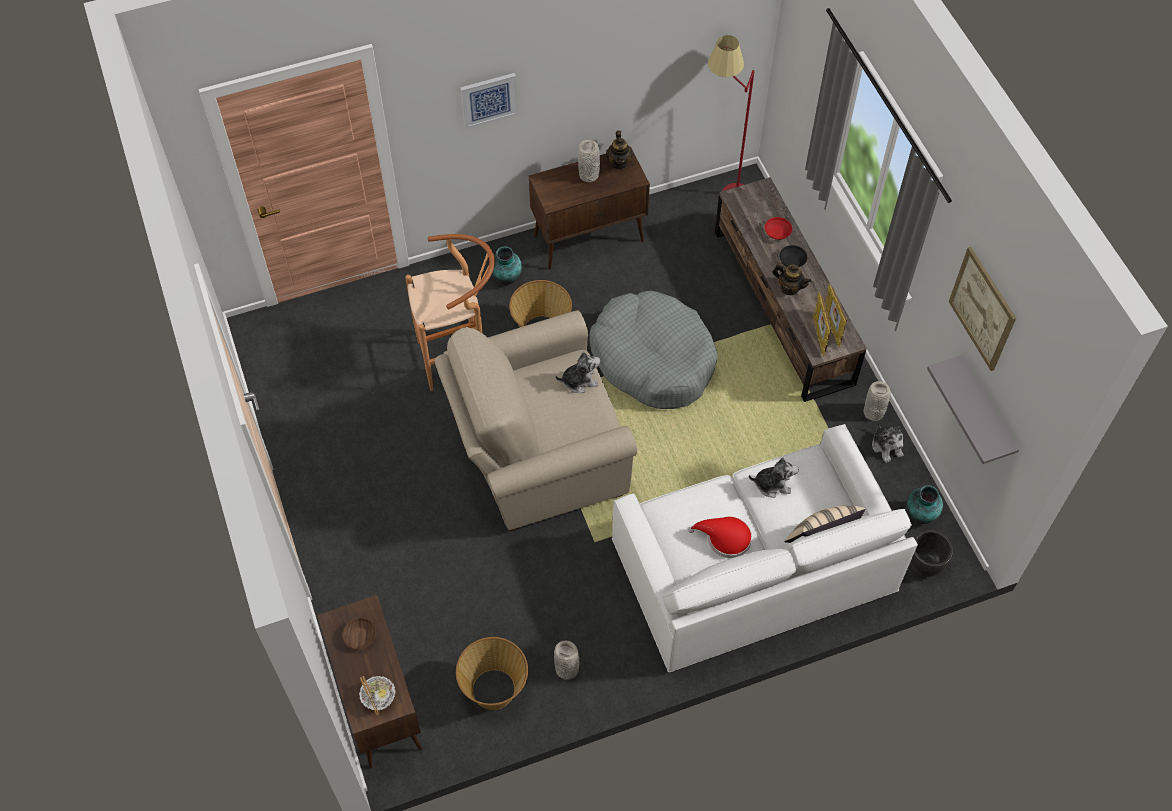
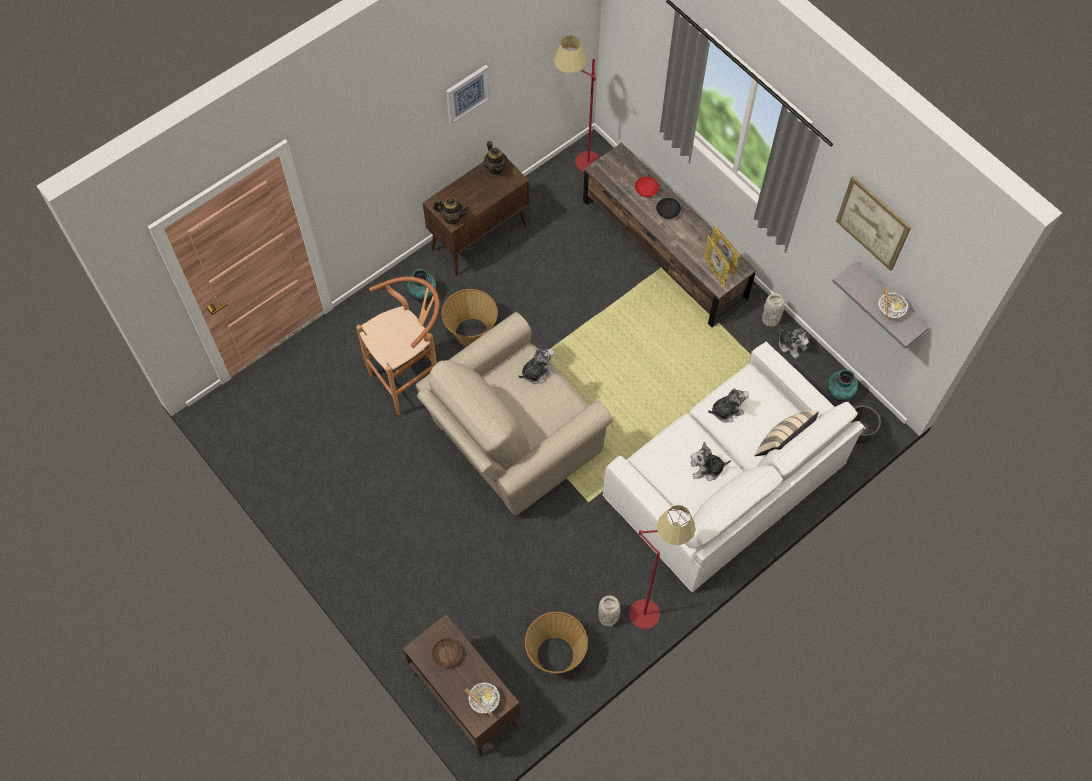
camera: 20 degrees left, 5 degrees up
(488, 99) = (384, 151): picture -> picture (467, 93)
(589, 174) = (474, 186): grey vase -> none
(620, 669) = (651, 602): none -> red floor lamp
(653, 359) = (575, 328): grey dog bed -> none
(725, 538) = (706, 469): red hat -> plush toy
(789, 288) = (674, 236): teapot -> teapot (452, 217)
(980, 418) = (889, 310): none -> bowl

